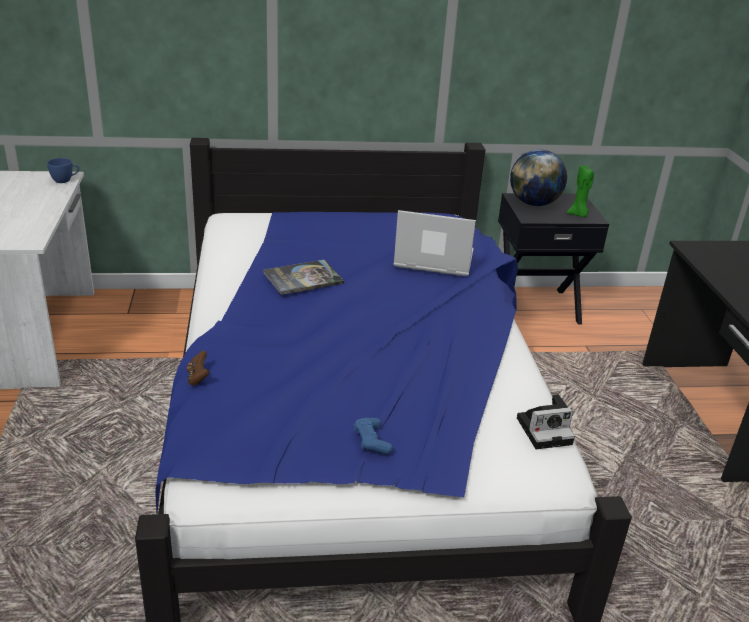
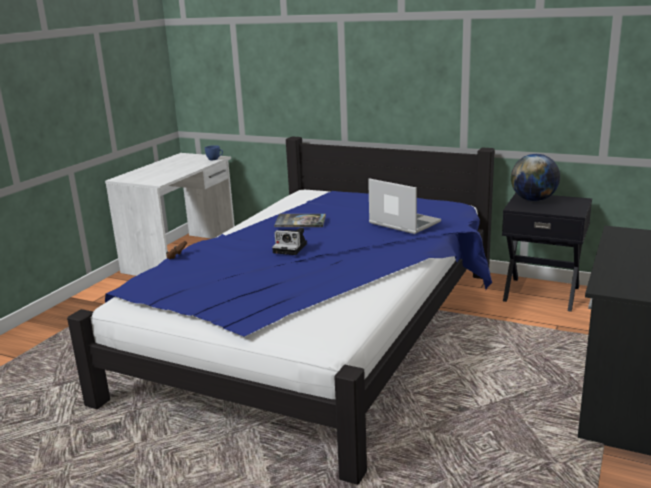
camera: 35 degrees right, 10 degrees down
(371, 441) = (226, 299): blue game controller -> none
(545, 430) = (353, 321): camera -> camera (291, 248)
(578, 215) = (563, 209): green candle -> none

